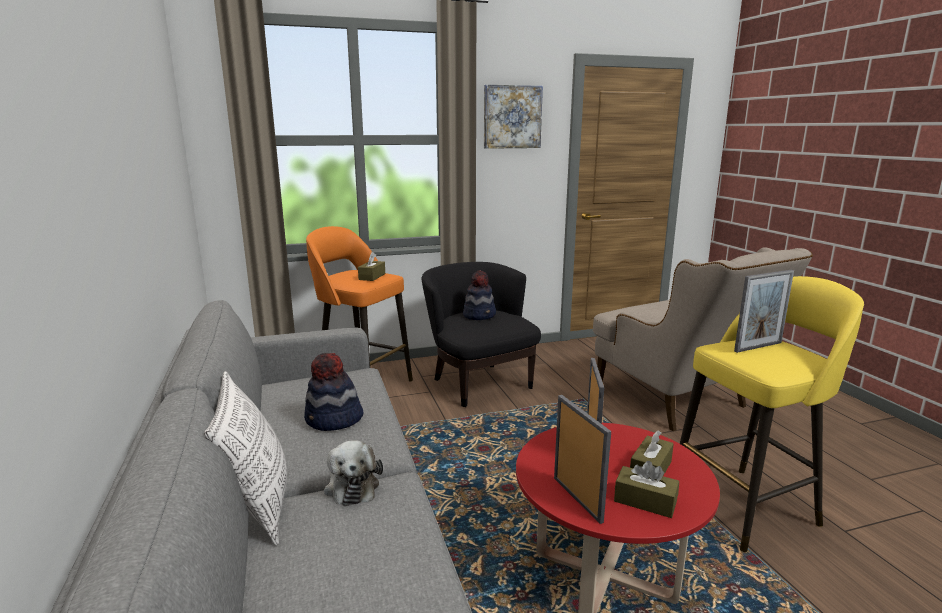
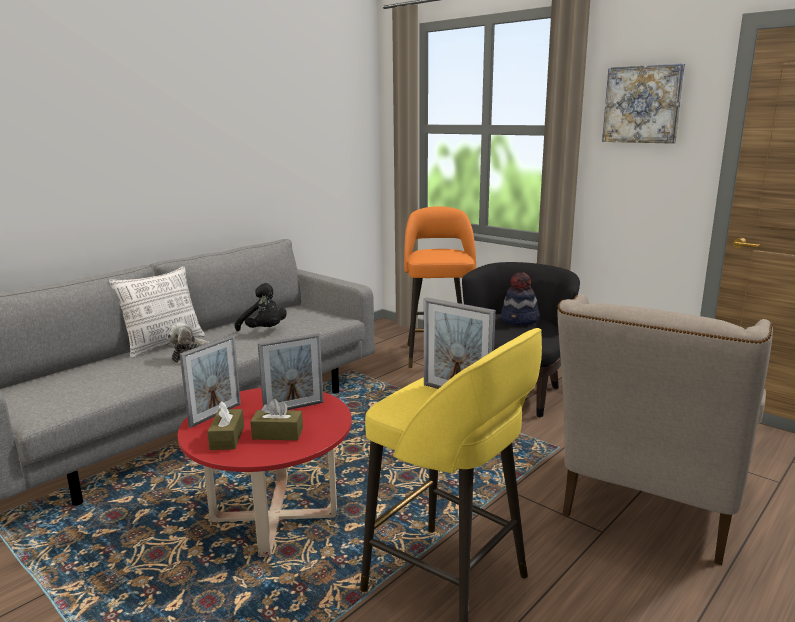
camera: 60 degrees right, 0 degrees up
(334, 420) = (264, 331): hat -> black plush toy
(372, 277) = (443, 256): brown tissue box -> none

